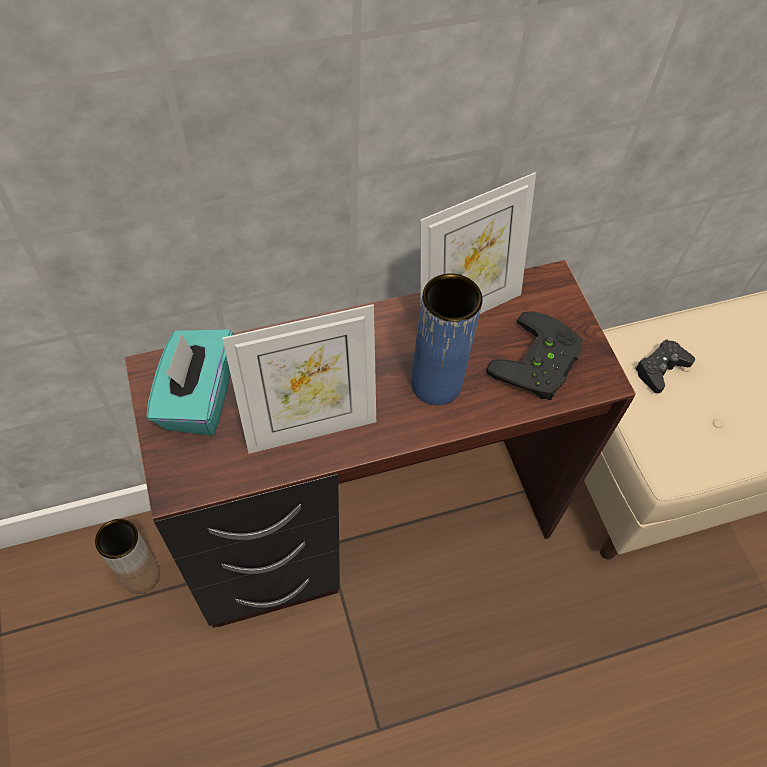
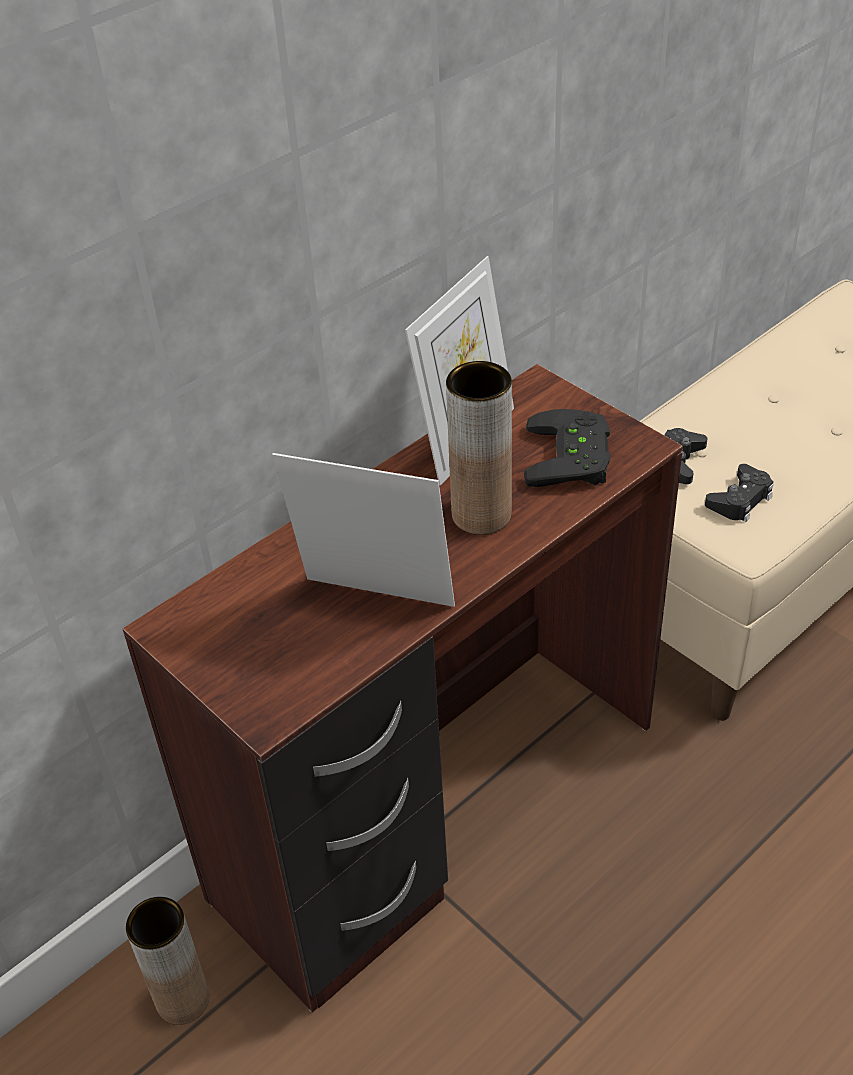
camera: 20 degrees left, 15 degrees down
(197, 398) = (234, 630): turquoise tissue box -> none
(309, 425) = (375, 603): picture frame -> picture frame turned 120 degrees counterclockwise
(436, 383) = (481, 515): blue vase -> brown vase
(690, 425) = (740, 500): none -> black game controller

